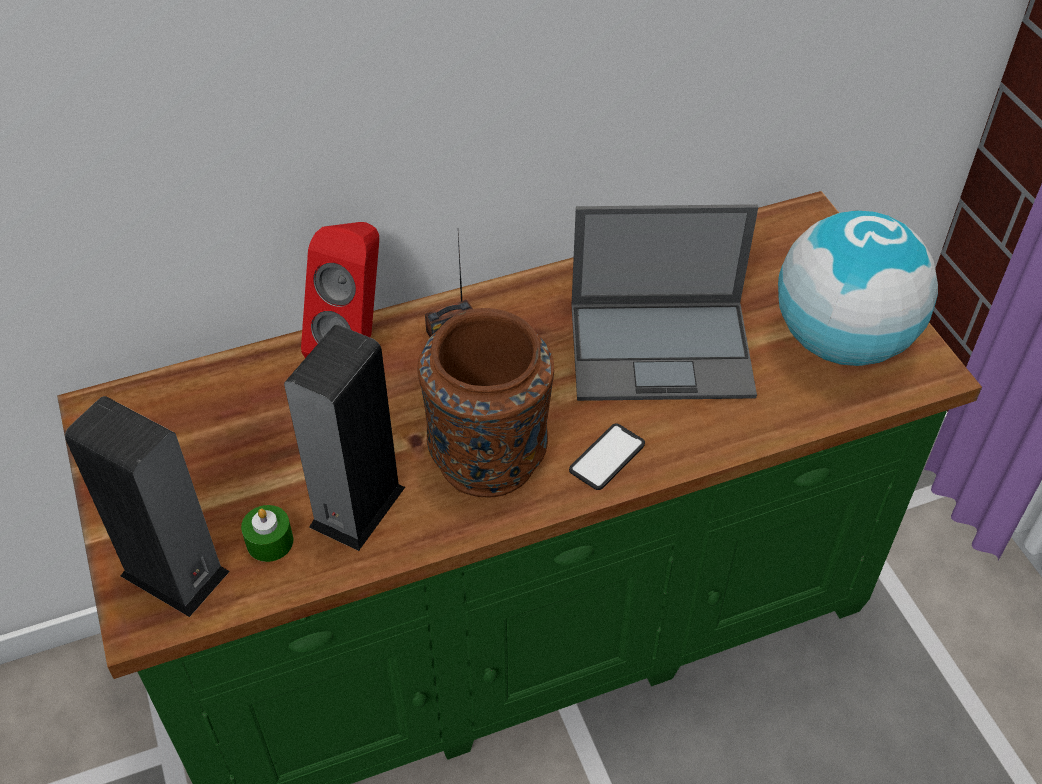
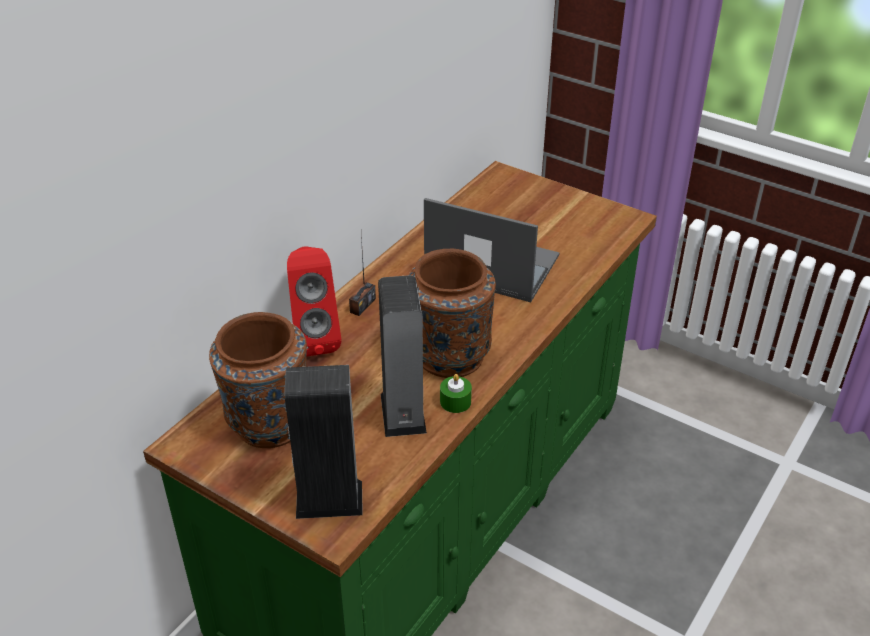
camera: 35 degrees left, 10 degrees down
(204, 433) = (268, 423): none -> brown vase
(270, 542) = (370, 455): green candle -> green candle (455, 401)
(607, 457) = (513, 326): phone -> none
(663, 349) = (490, 265): laptop -> laptop turned 120 degrees counterclockwise
(840, 341) = (574, 223): globe -> none

